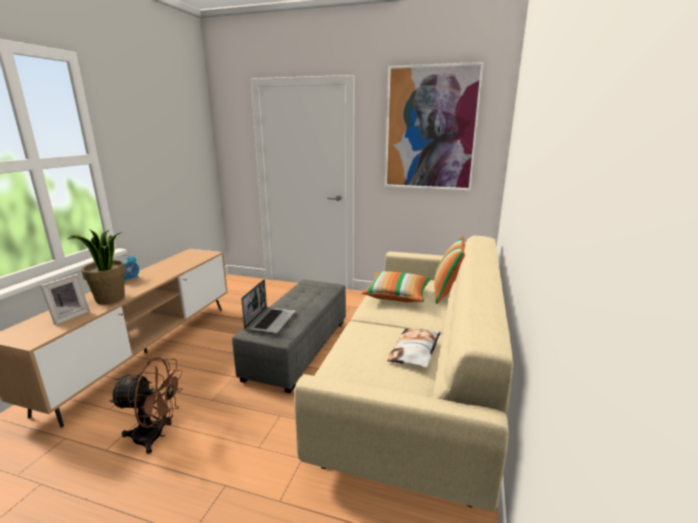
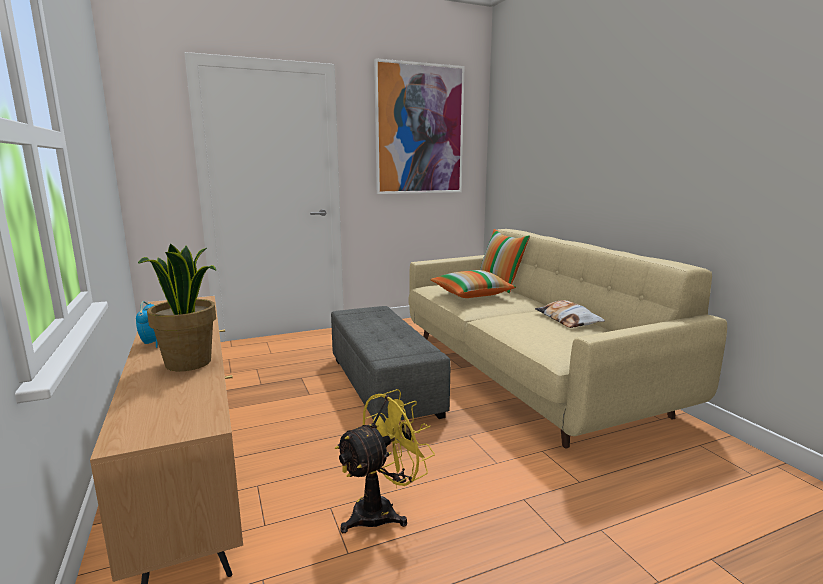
camera: 40 degrees left, 5 degrees down
(69, 316) = (179, 392): picture frame -> none
(156, 436) = (382, 510): brown fan -> yellow fan
(270, 321) = (387, 345): laptop -> none

